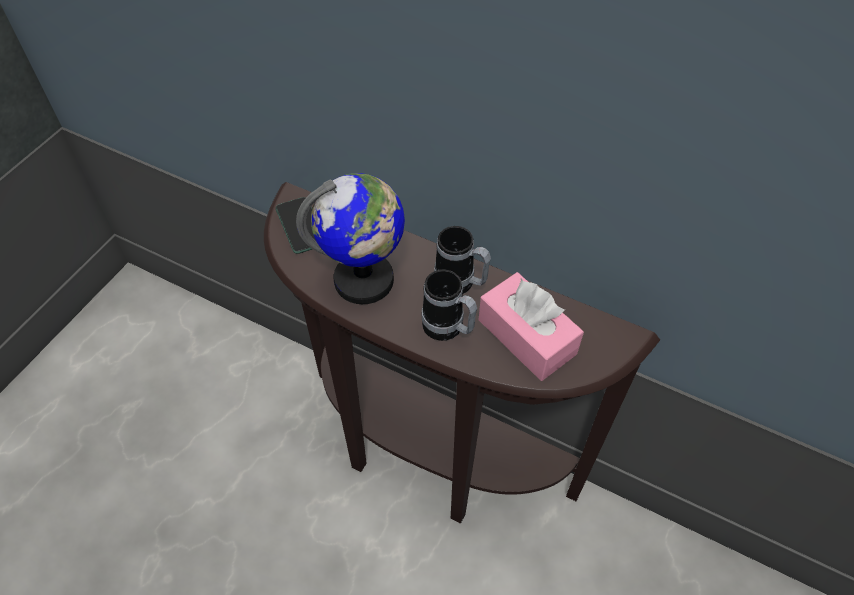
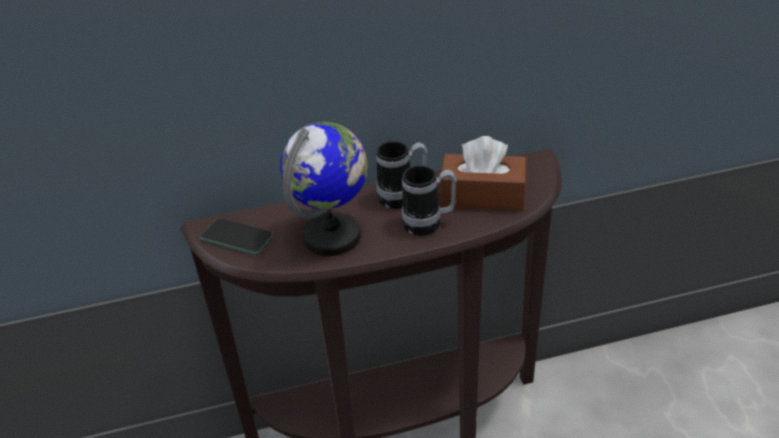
camera: 40 degrees left, 15 degrees down
(526, 337) = (483, 196): pink tissue box -> brown tissue box

